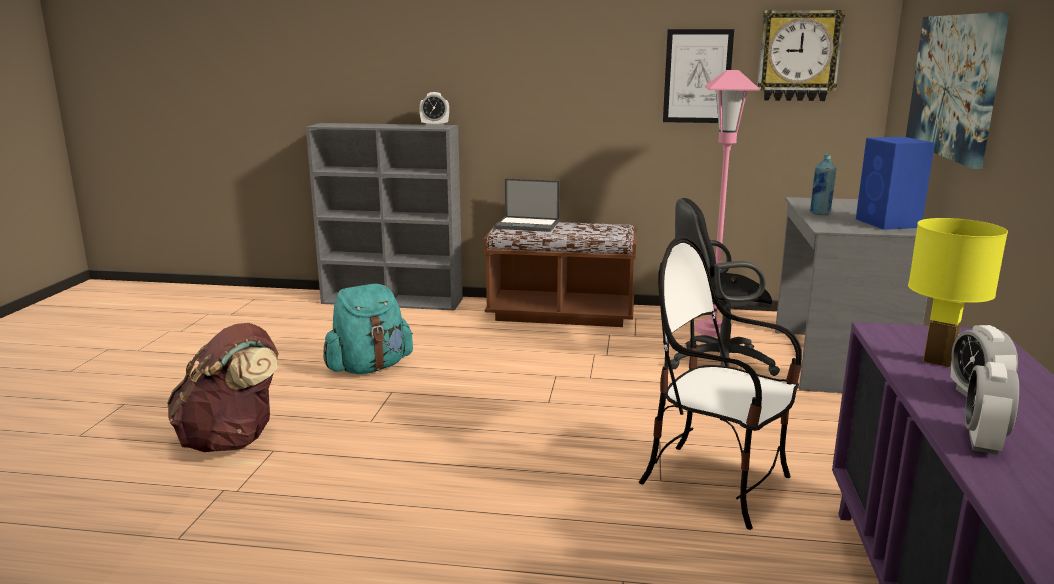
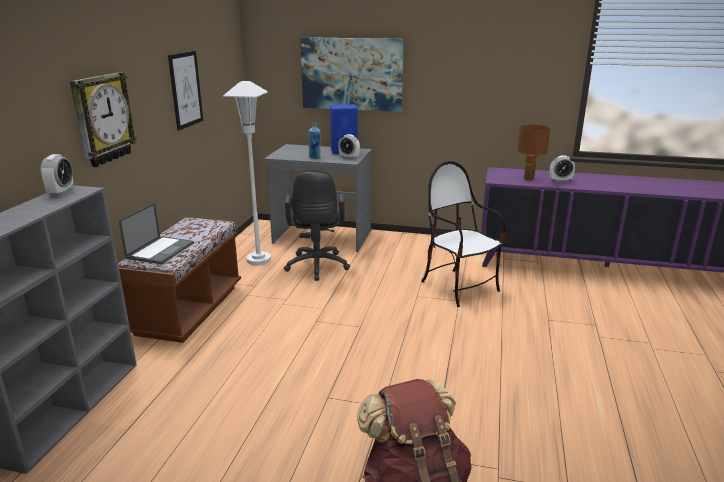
camera: 85 degrees left, 5 degrees up
(369, 367) = (269, 414): turquoise backpack -> none
(712, 330) = (258, 260): pink floor lamp -> white floor lamp
(716, 483) = (459, 287): chair -> chair turned 105 degrees clockwise
(798, 56) = (218, 65): wall clock -> wall clock (102, 119)
(937, 361) = (529, 179): yellow table lamp -> brown table lamp
(983, 442) = (597, 186): alarm clock -> alarm clock (349, 157)

